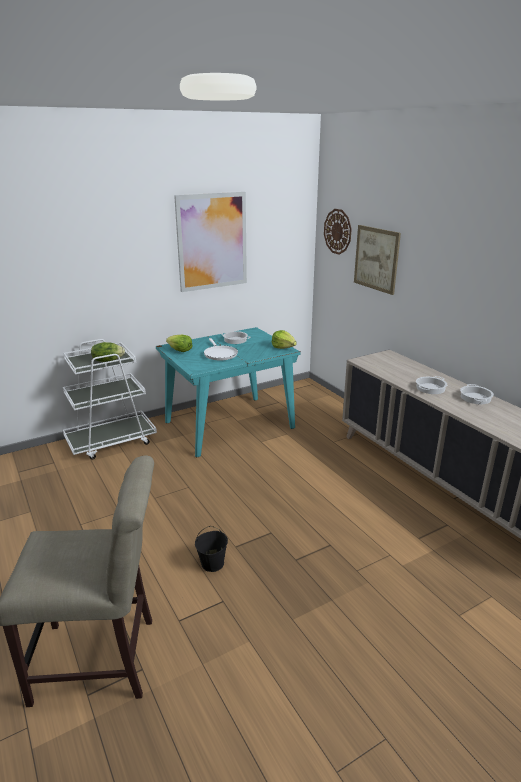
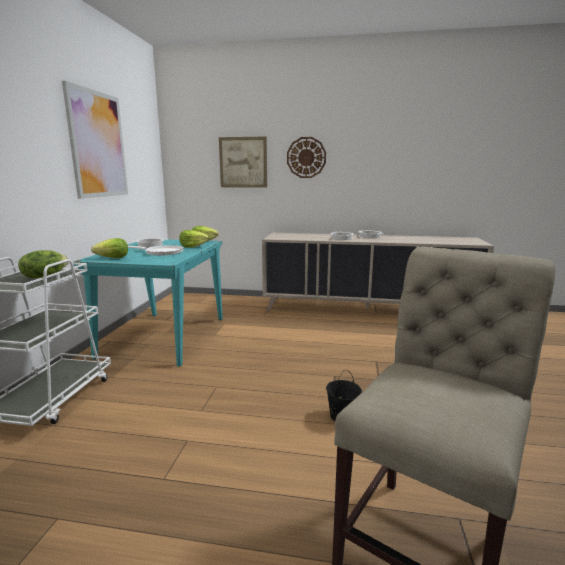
camera: 50 degrees left, 10 degrees down
(257, 353) = (193, 246): none -> lettuce
(337, 231) = (192, 147): wall clock -> wall clock (306, 157)

